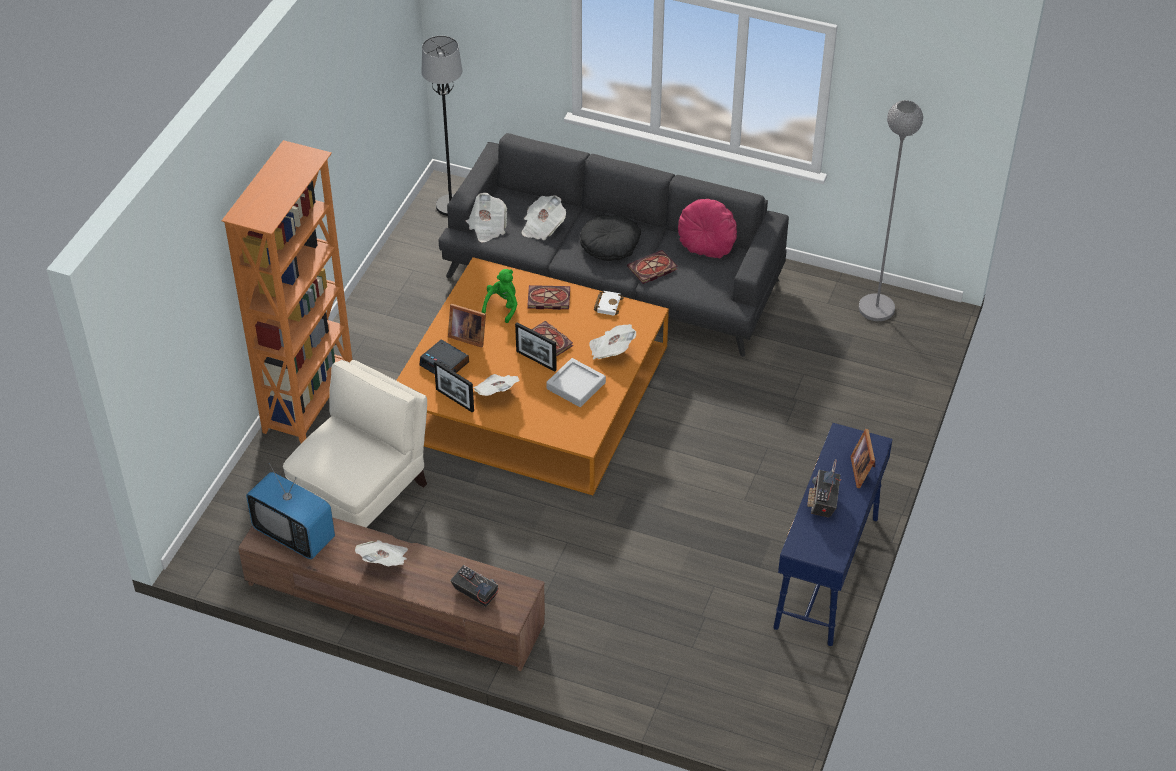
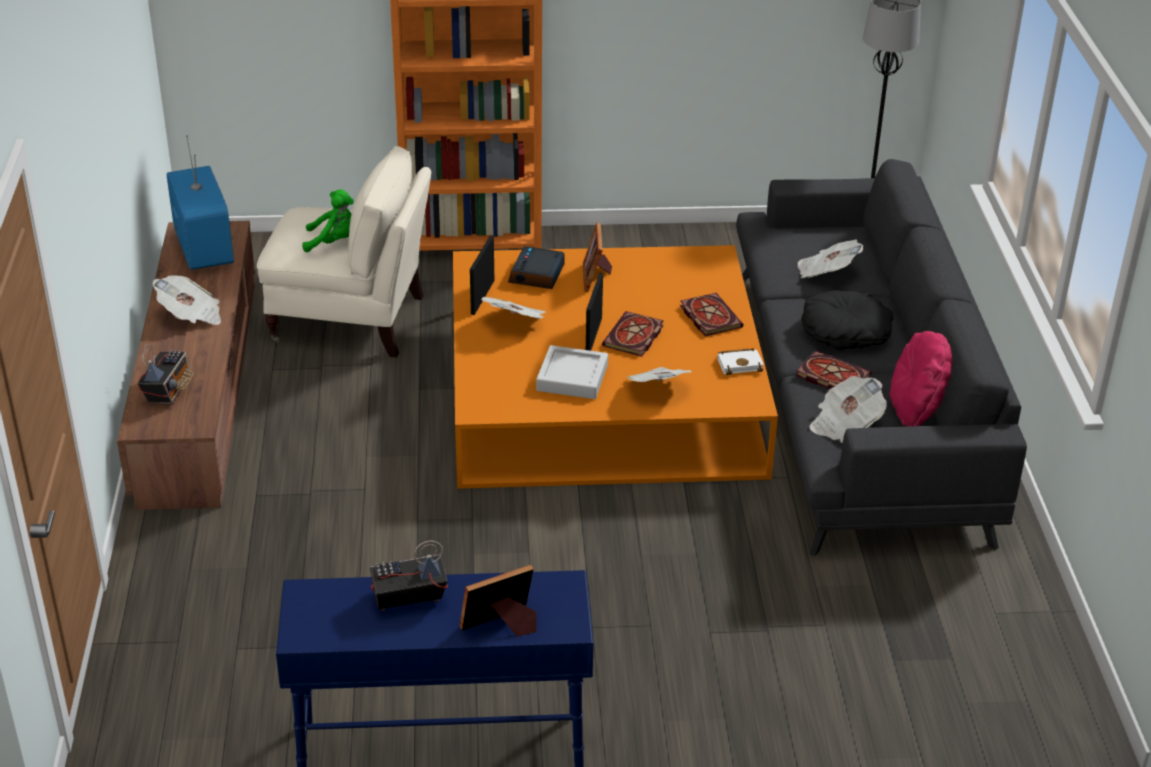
camera: 65 degrees right, 10 degrees down
(294, 535) = (203, 249): television -> television turned 150 degrees clockwise
(486, 227) = (786, 235): newspaper -> newspaper (845, 425)
(502, 306) = (667, 287): green plush toy -> green plush toy (334, 242)
(876, 308) = (1033, 670): grey floor lamp -> none

